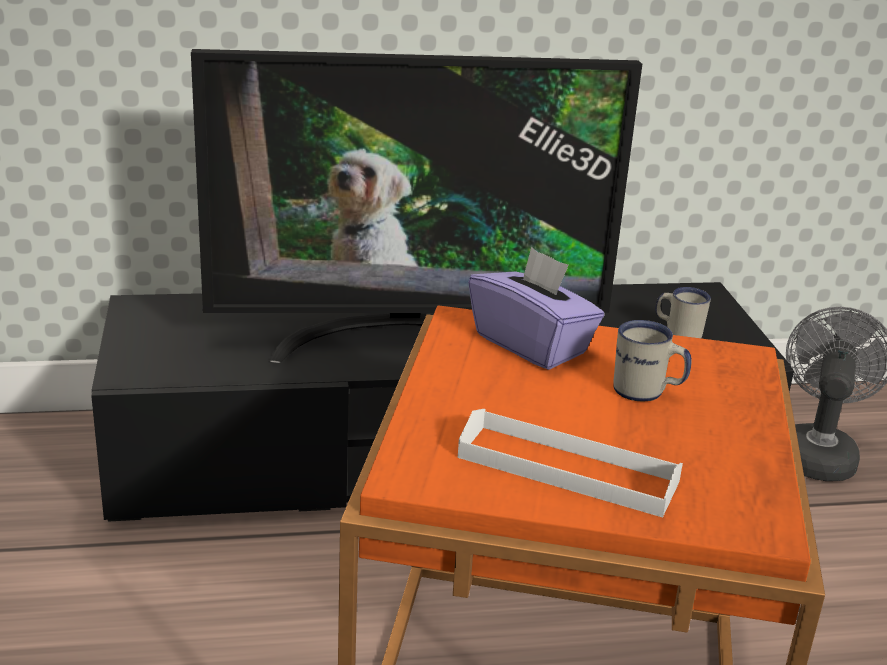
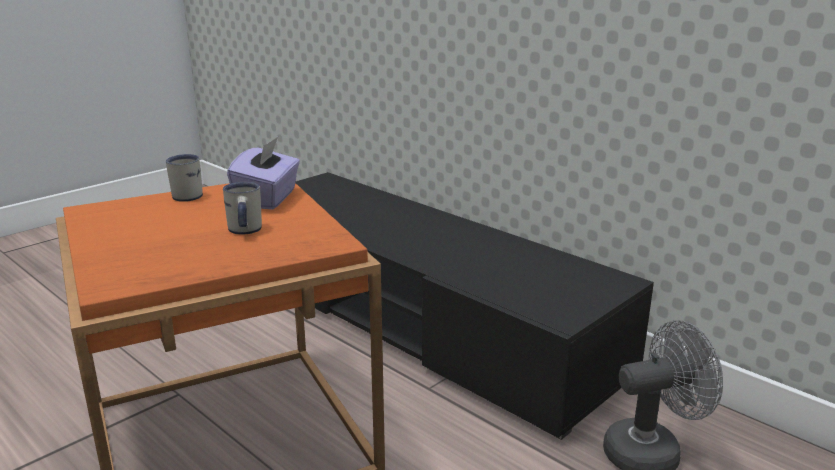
camera: 55 degrees right, 5 degrees down
(406, 338) = (393, 229): television -> none
(567, 469) = (128, 234): white tray -> none
(677, 334) = (540, 289): white mug -> white mug (189, 194)

